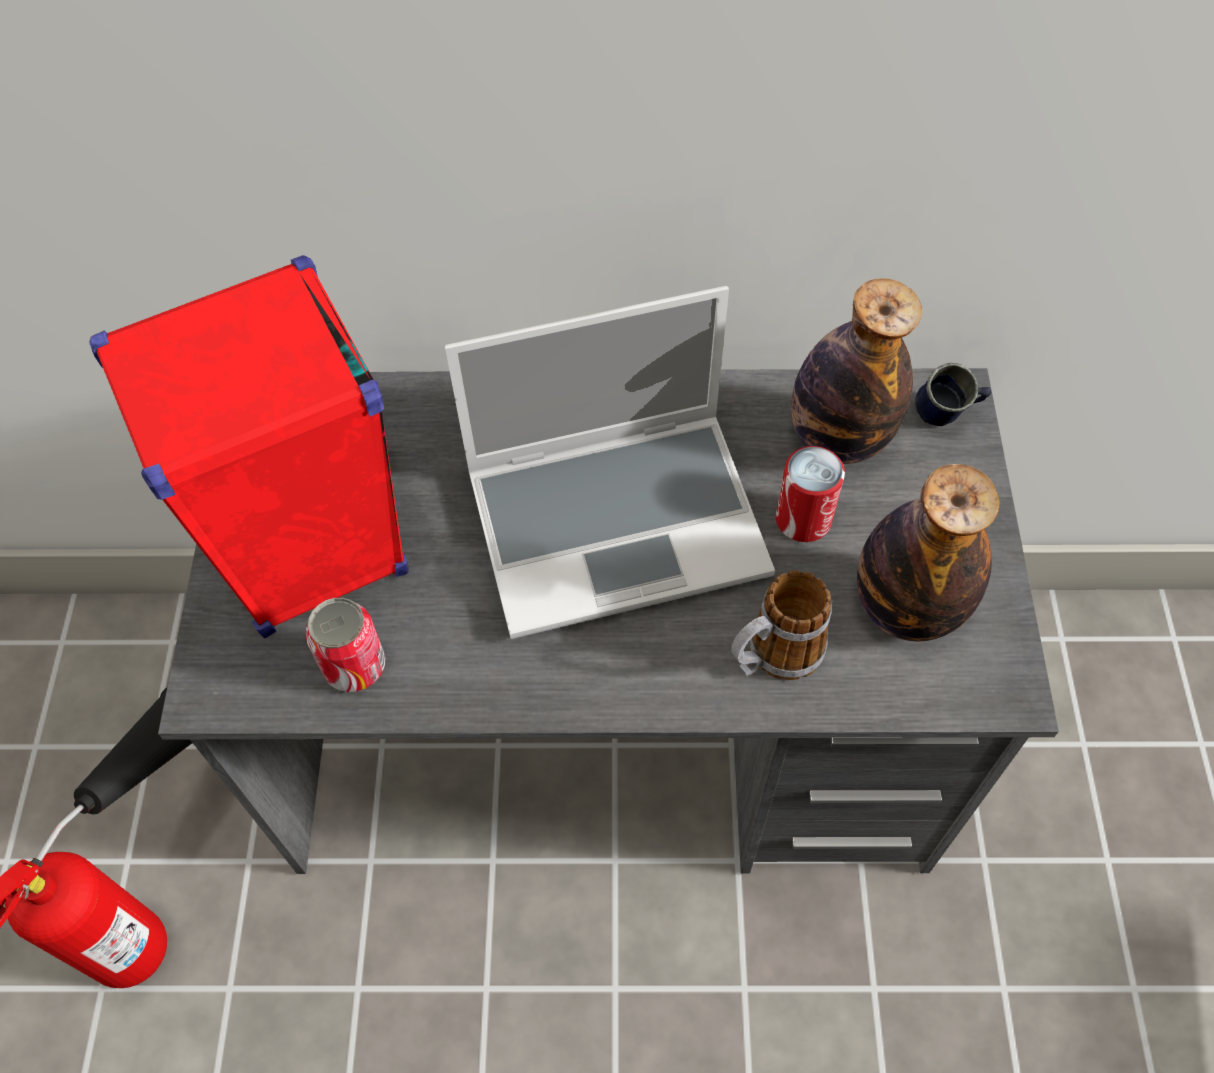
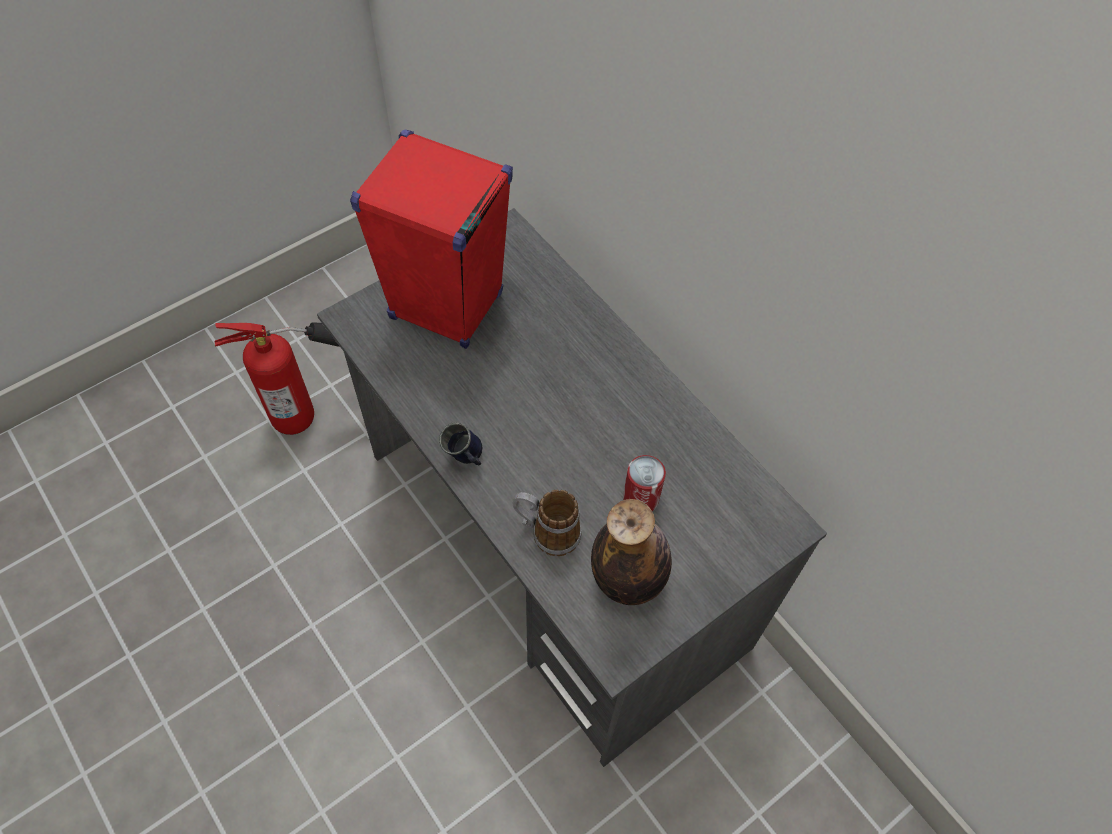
camera: 50 degrees right, 0 degrees up
(354, 665) = (403, 361): can -> none
(619, 521) = (568, 416): laptop -> none
(838, 438) = (708, 485): bottle -> none
(946, 417) = (770, 530): blue mug -> blue mug (466, 459)

